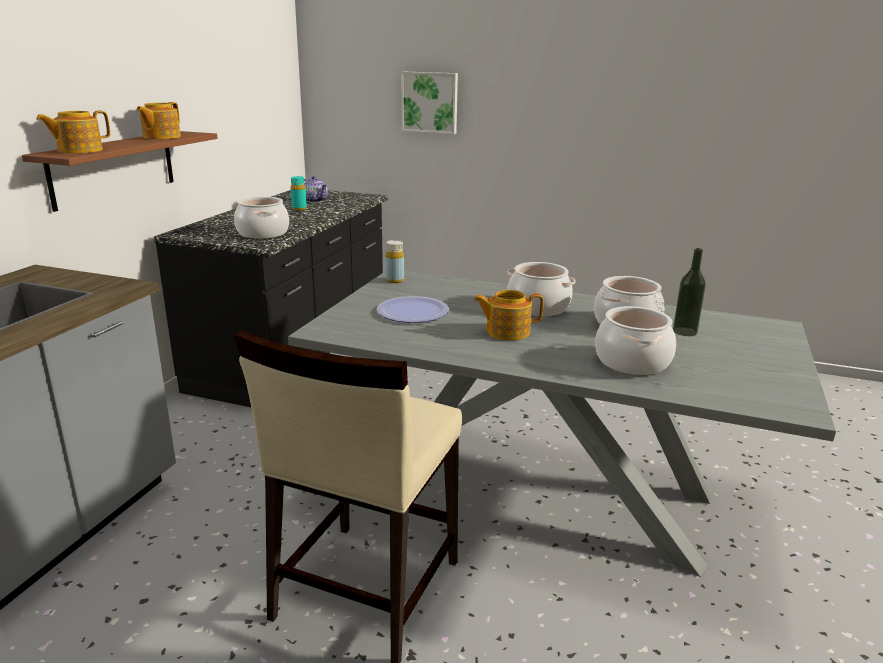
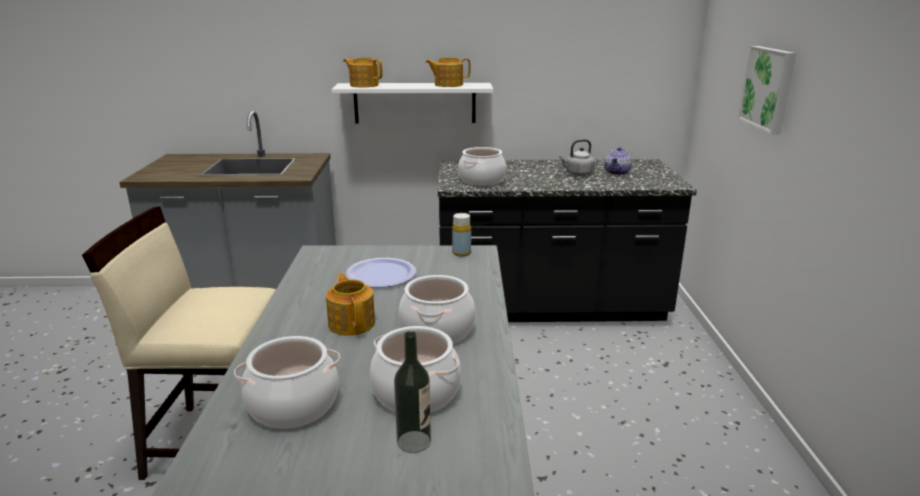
camera: 70 degrees right, 0 degrees up
(114, 168) = (415, 103): brown shelf -> white shelf
(299, 209) = (578, 174): turquoise bottle -> grey kettle

